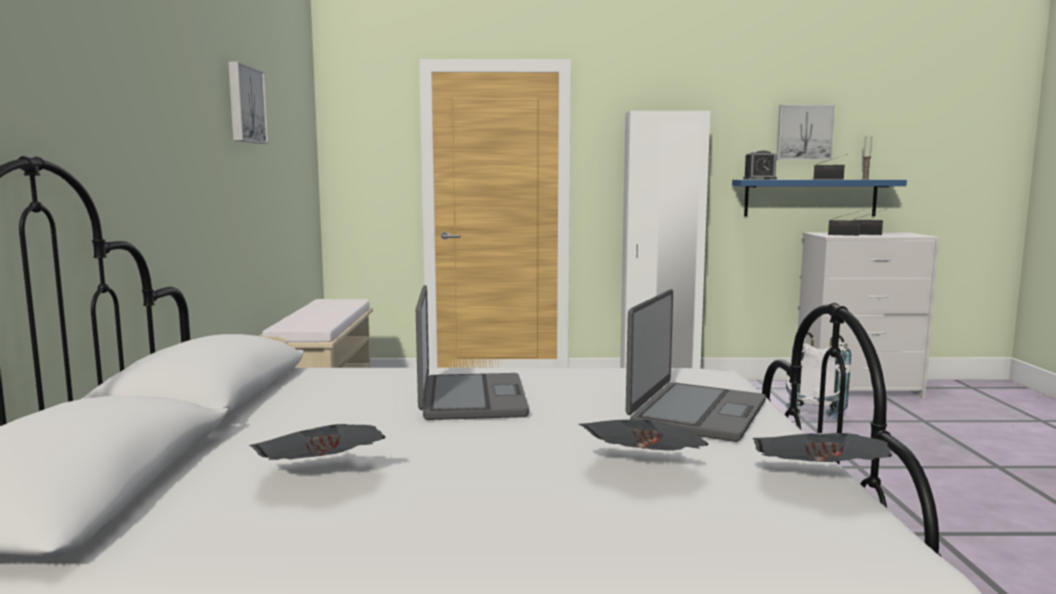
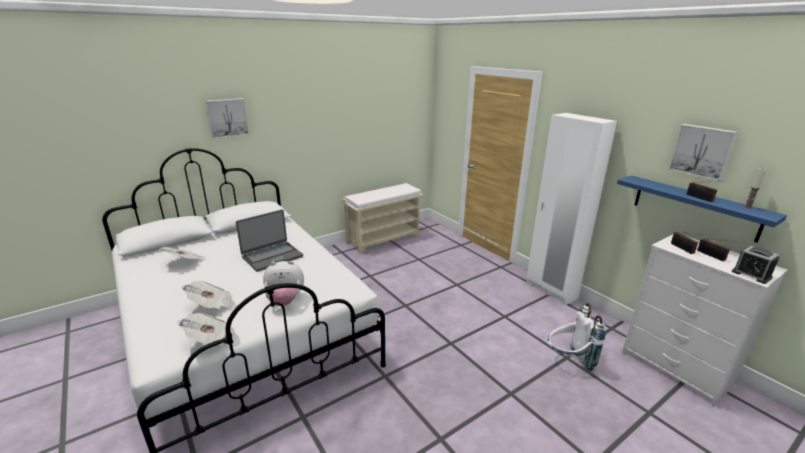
camera: 55 degrees right, 15 degrees up
(244, 104) = (344, 103): picture -> picture (227, 118)
(696, 413) = (285, 301): laptop -> plush toy
(759, 179) = (643, 181): alarm clock -> alarm clock (751, 275)

